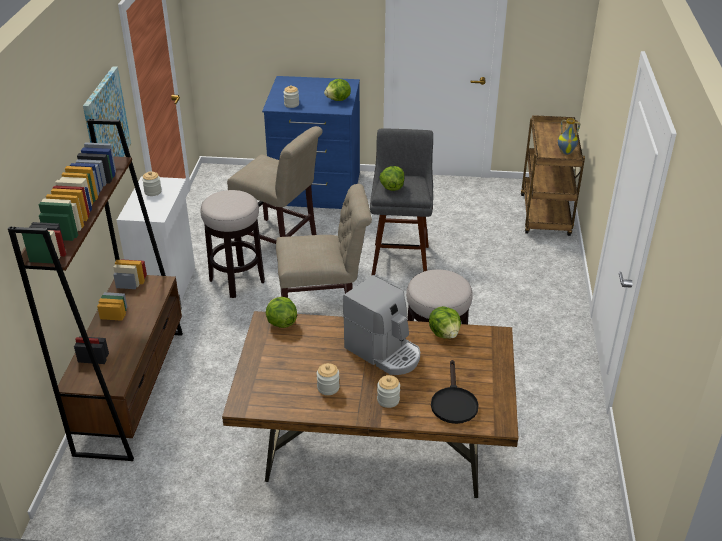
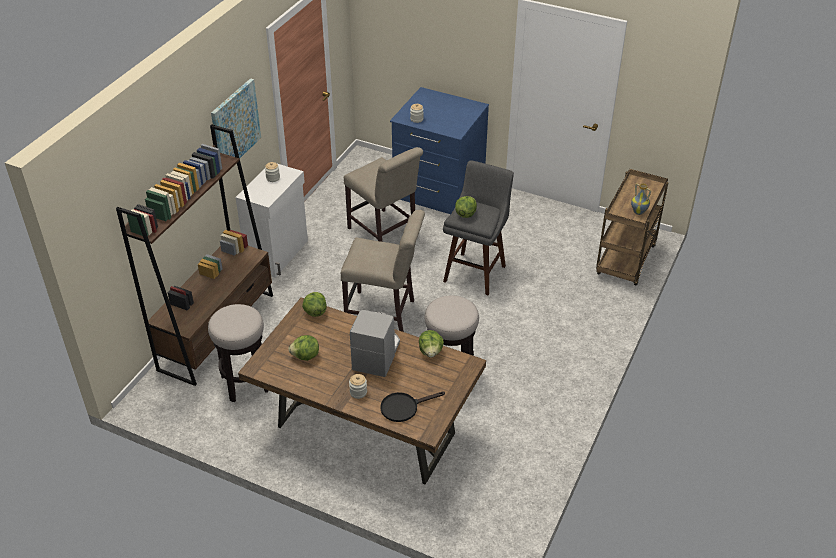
camera: 20 degrees right, 5 degrees up
(237, 281) = (334, 260): stool -> stool (245, 383)
(328, 388) = (321, 371): jar -> none
(338, 100) = (458, 122): lettuce -> lettuce (305, 356)
(384, 352) = (377, 354): coffee machine -> coffee machine turned 135 degrees counterclockwise
(453, 402) = (404, 407): black frying pan -> black frying pan turned 45 degrees clockwise

